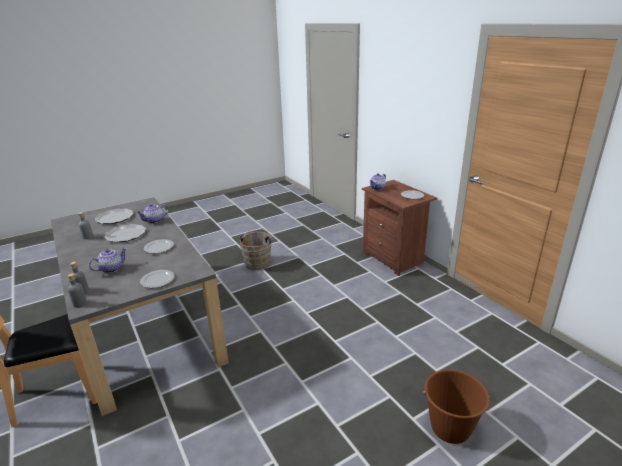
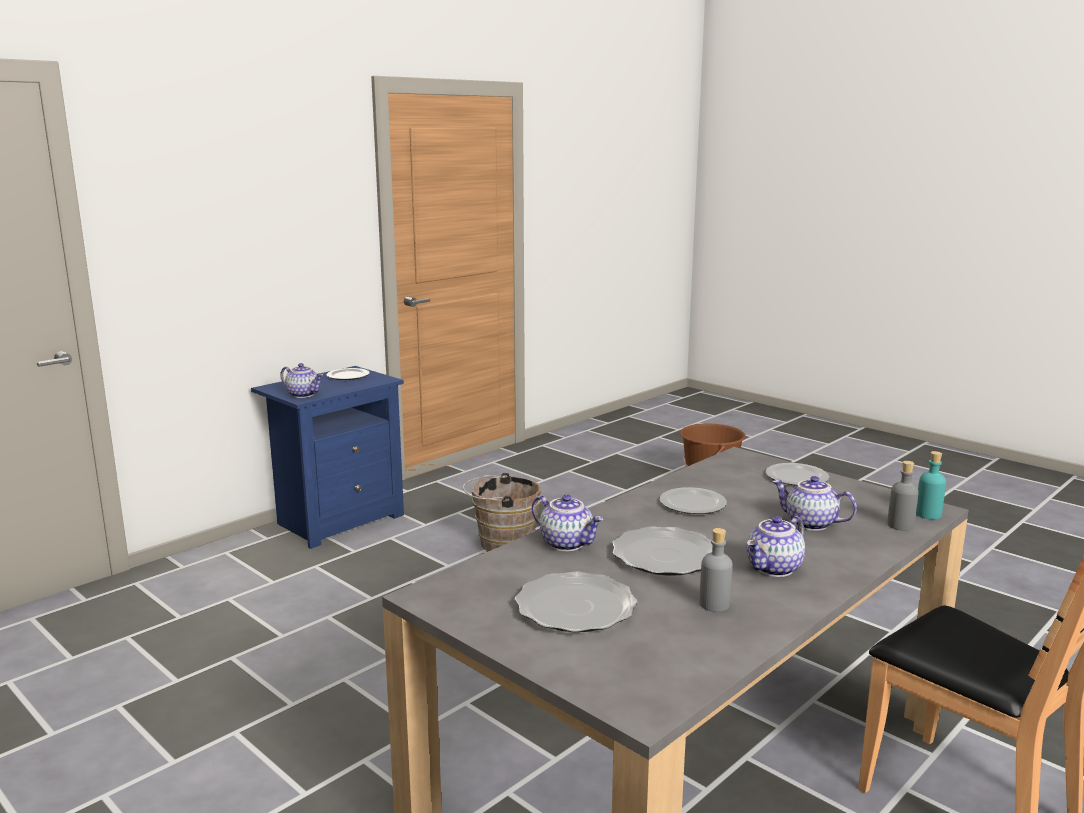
camera: 105 degrees left, 10 degrees down
(80, 303) = (928, 514): grey bottle -> turquoise bottle
(91, 251) = (774, 569): none -> teapot
(258, 262) = (359, 667): brown bucket -> brown bucket (502, 543)
(394, 258) = (338, 520): brown nightstand -> blue nightstand

